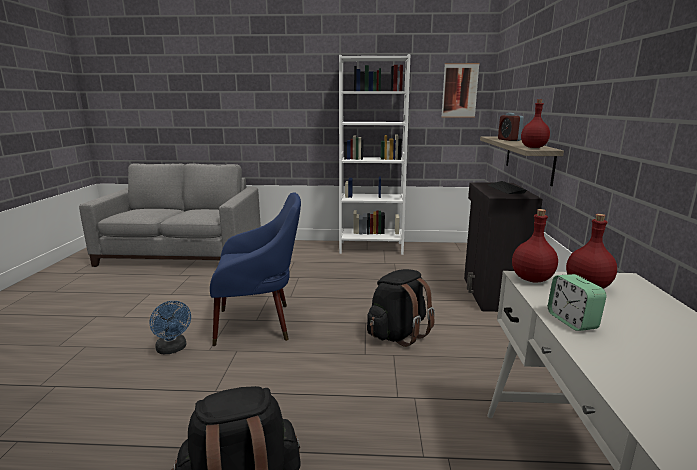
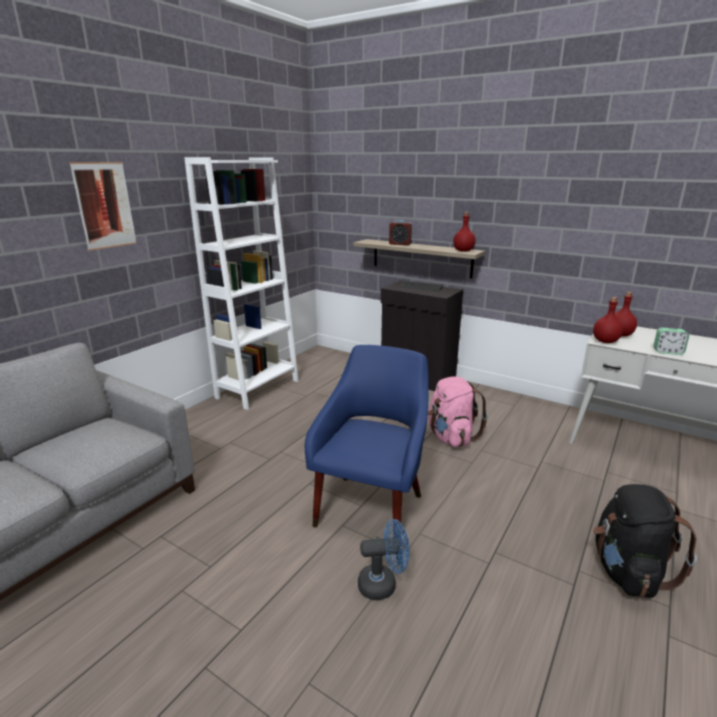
camera: 60 degrees left, 5 degrees up
(398, 334) = (451, 437): black backpack -> pink backpack
(459, 90) = (291, 194): picture -> picture (104, 205)

